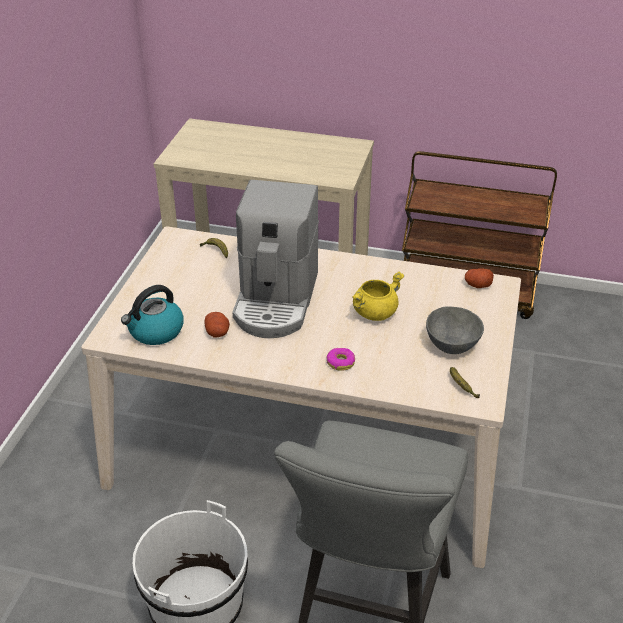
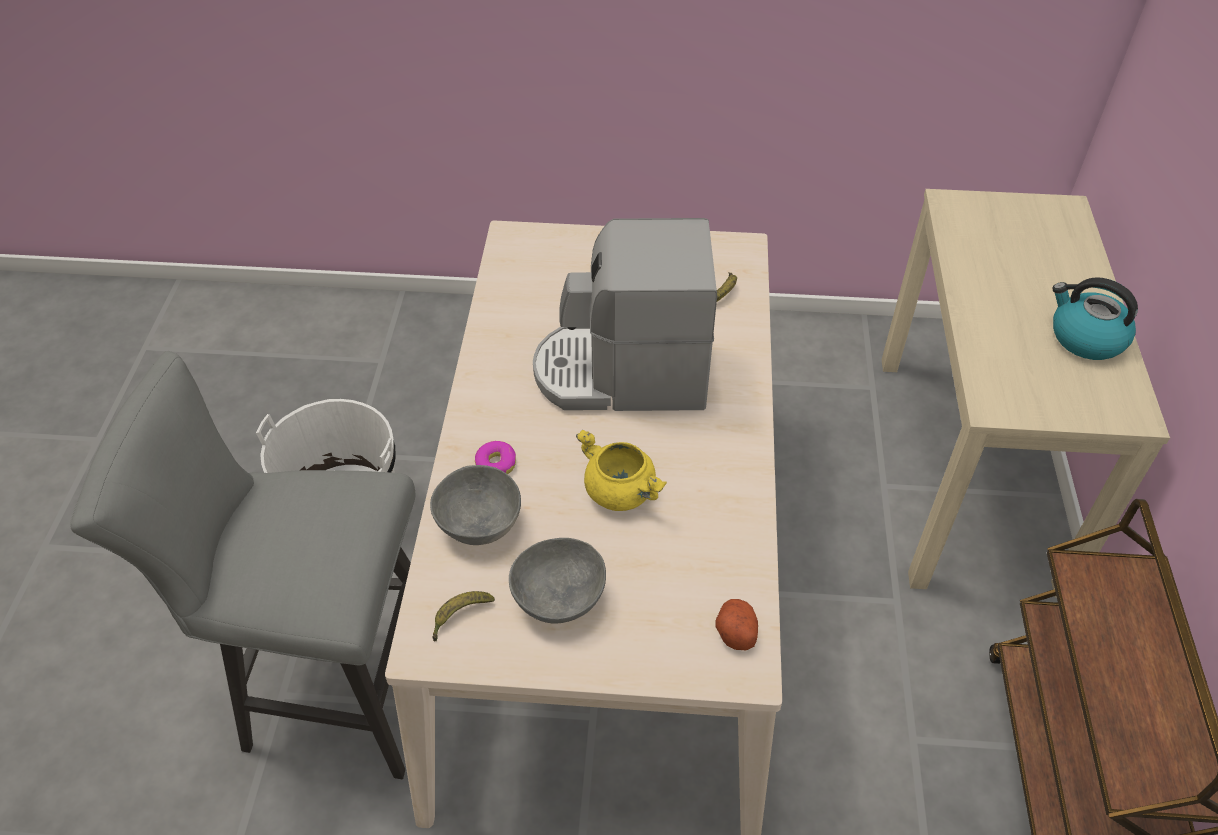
camera: 80 degrees right, 10 degrees up
(155, 331) = (530, 273): kettle -> kettle (1085, 338)
(217, 332) = (539, 328): potato -> none
(392, 373) = (479, 526): none -> grey bowl

